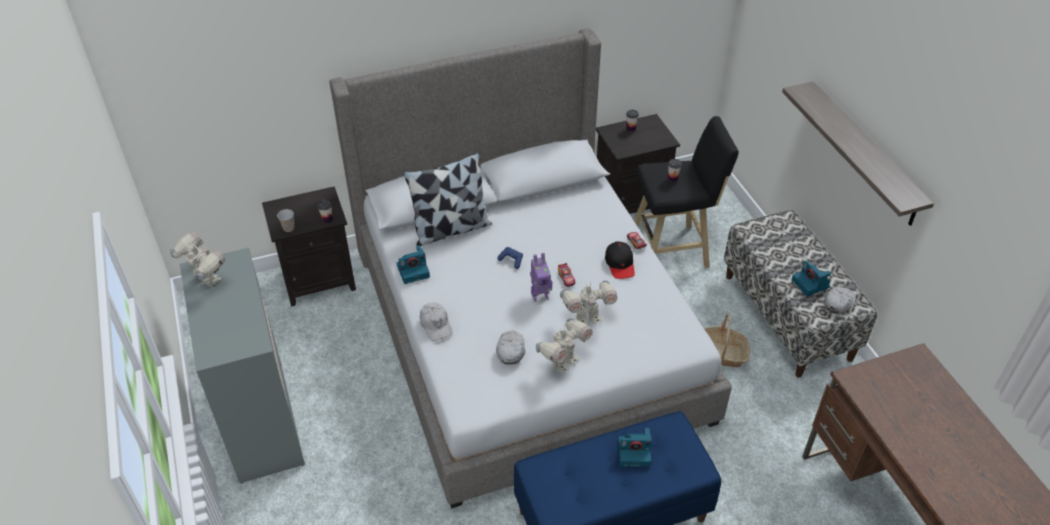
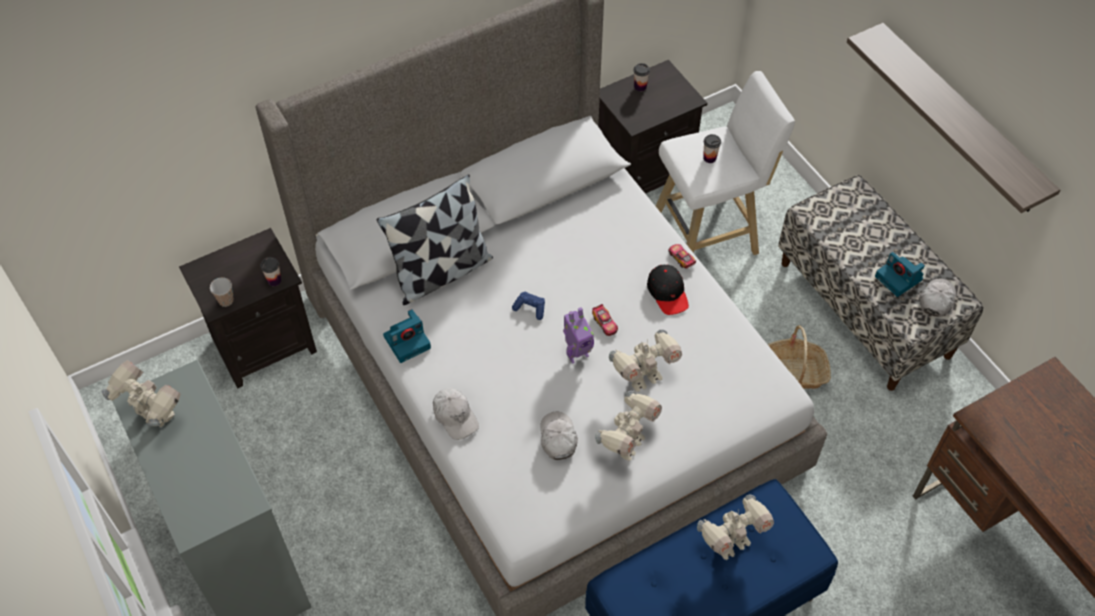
camera: 10 degrees left, 10 degrees up
(635, 452) = (730, 543): camera -> toy robot
(672, 250) = (709, 235): black stool -> white stool

